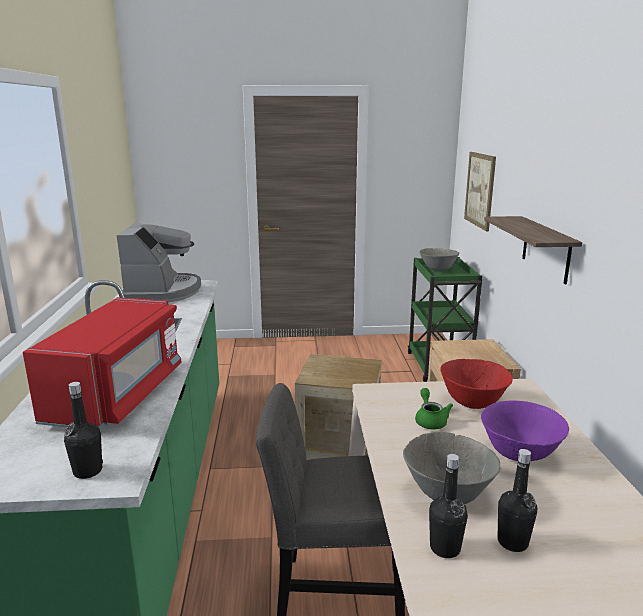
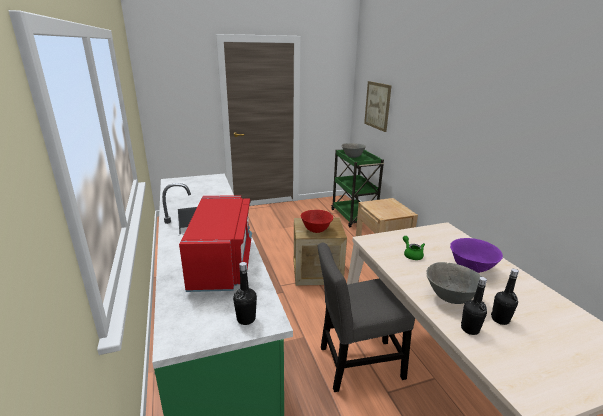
camera: 15 degrees left, 5 degrees up
(162, 292) = (192, 185): coffee machine -> none
(472, 402) = (427, 240): red bowl -> red bowl (316, 230)
(546, 249) = (437, 143): shelf -> none

